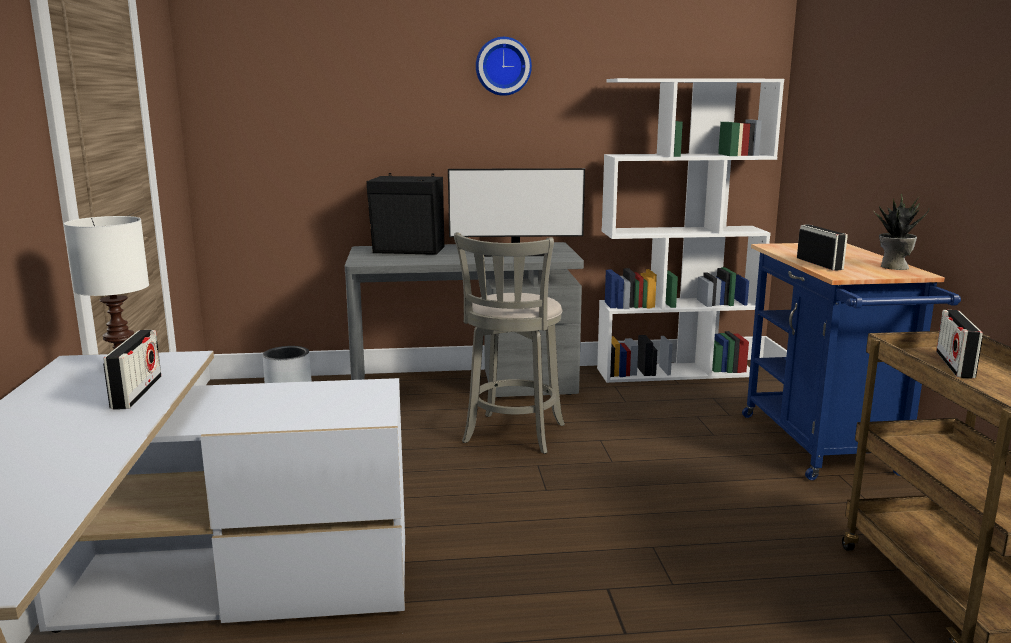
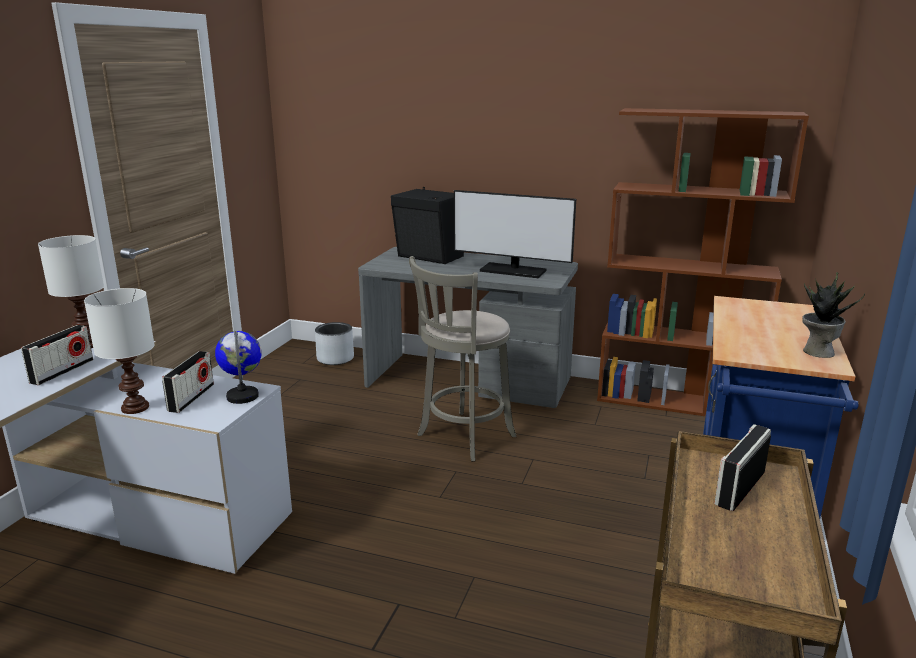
camera: 25 degrees right, 5 degrees up
(253, 424) = (134, 408): none -> white table lamp
(372, 393) = (243, 396): none -> globe
(503, 66) = (527, 93): wall clock -> none
(676, 372) = (676, 402): white bookcase -> brown bookcase
(819, 264) = (738, 334): radio -> radio (191, 397)

